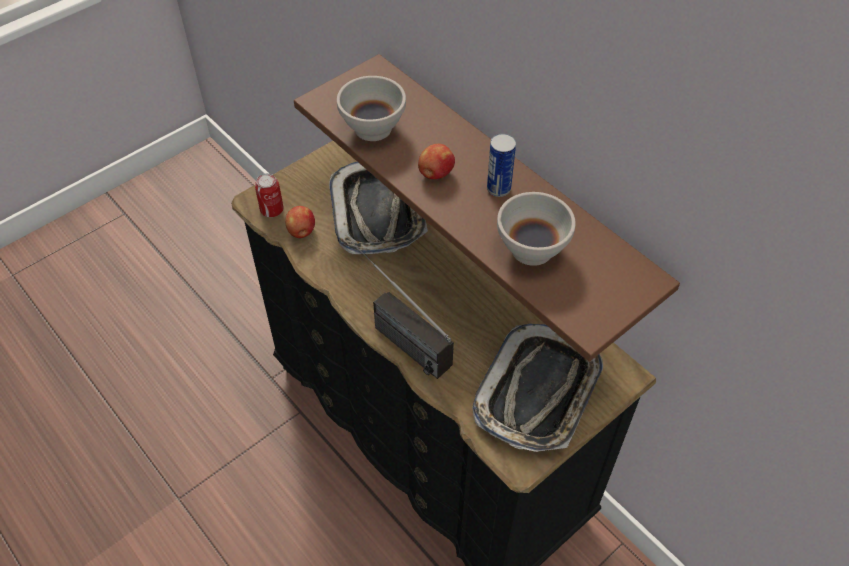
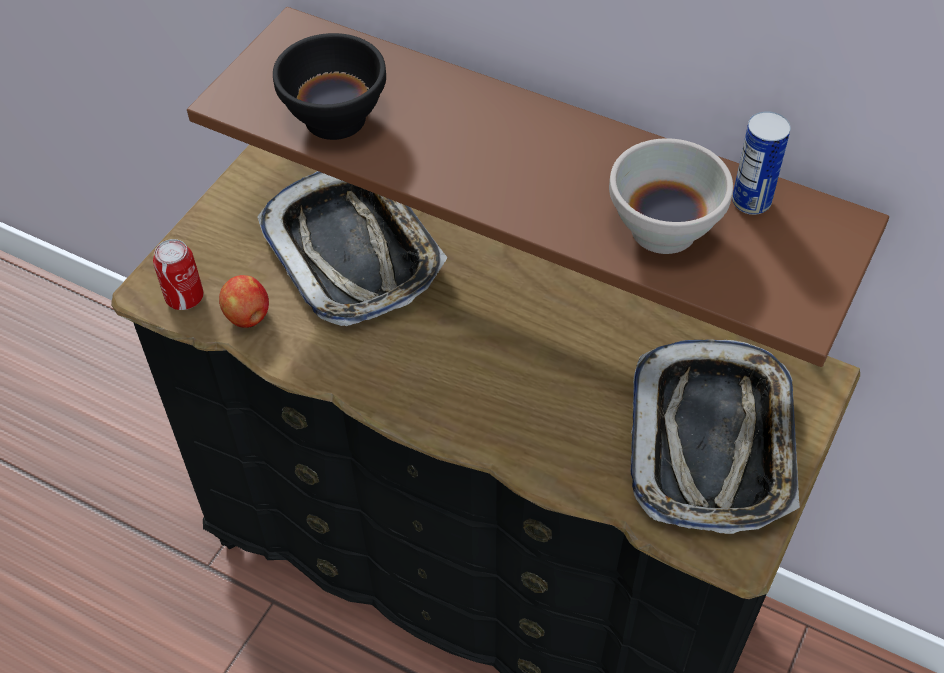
camera: 20 degrees left, 0 degrees up
(373, 129) = (336, 120): white bowl -> black bowl
(394, 334) = (464, 426): radio -> none
(435, 174) = (465, 160): apple -> none
(498, 188) = (569, 156): can -> can (751, 201)

